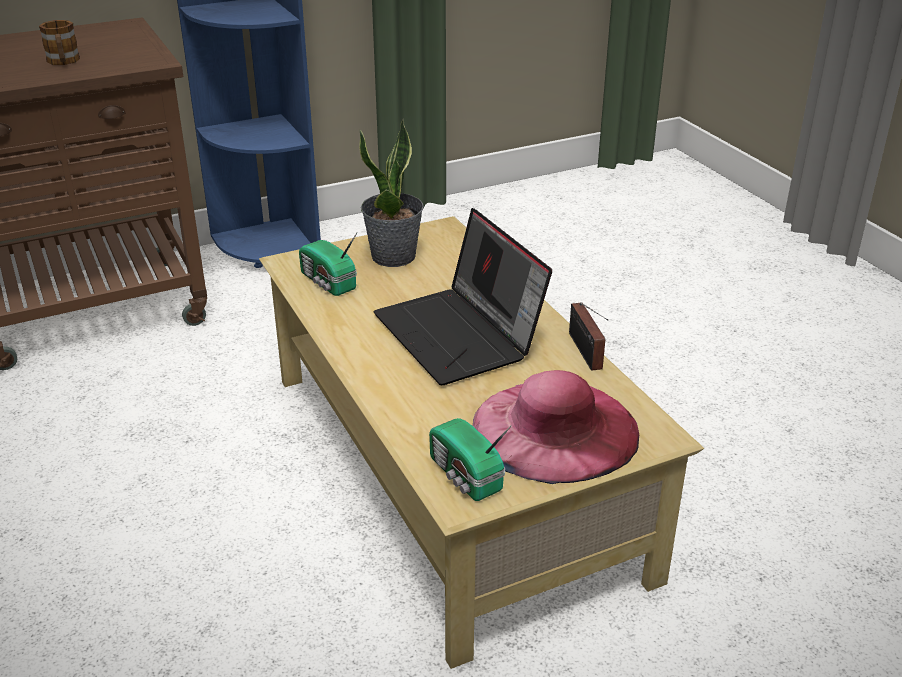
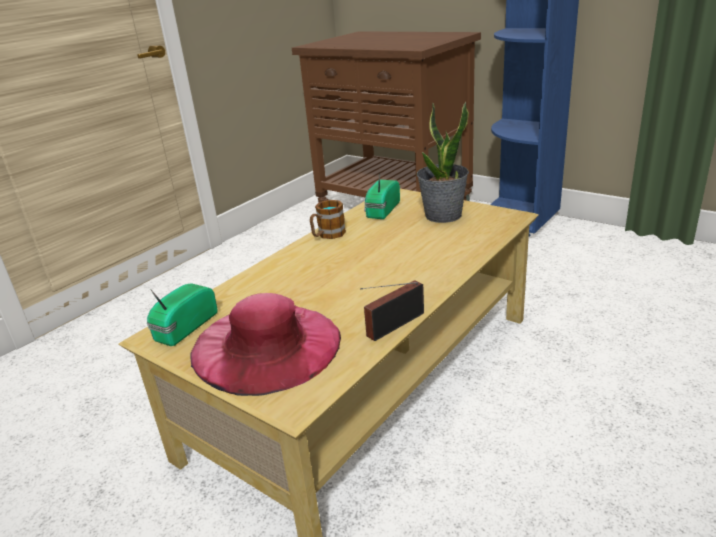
camera: 65 degrees right, 5 degrees down
(63, 62) = (385, 42): mug -> mug (327, 235)
(461, 335) = (363, 269): laptop -> none

